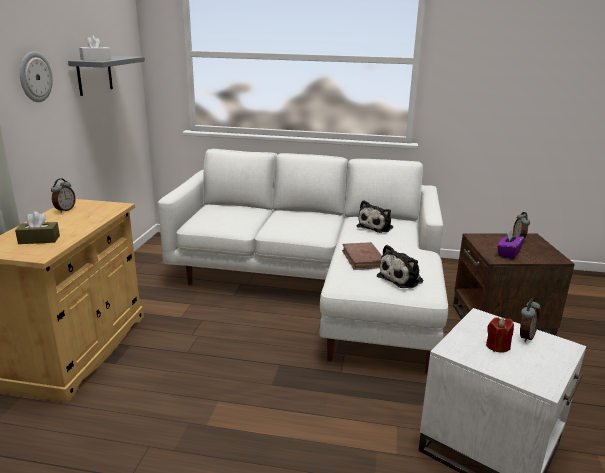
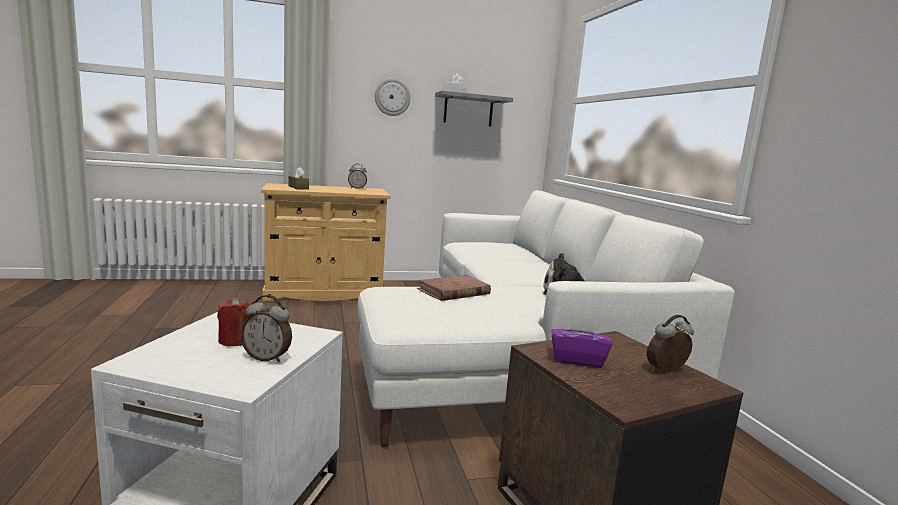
camera: 65 degrees right, 10 degrees down
(402, 278) = (419, 309): plush toy -> none

